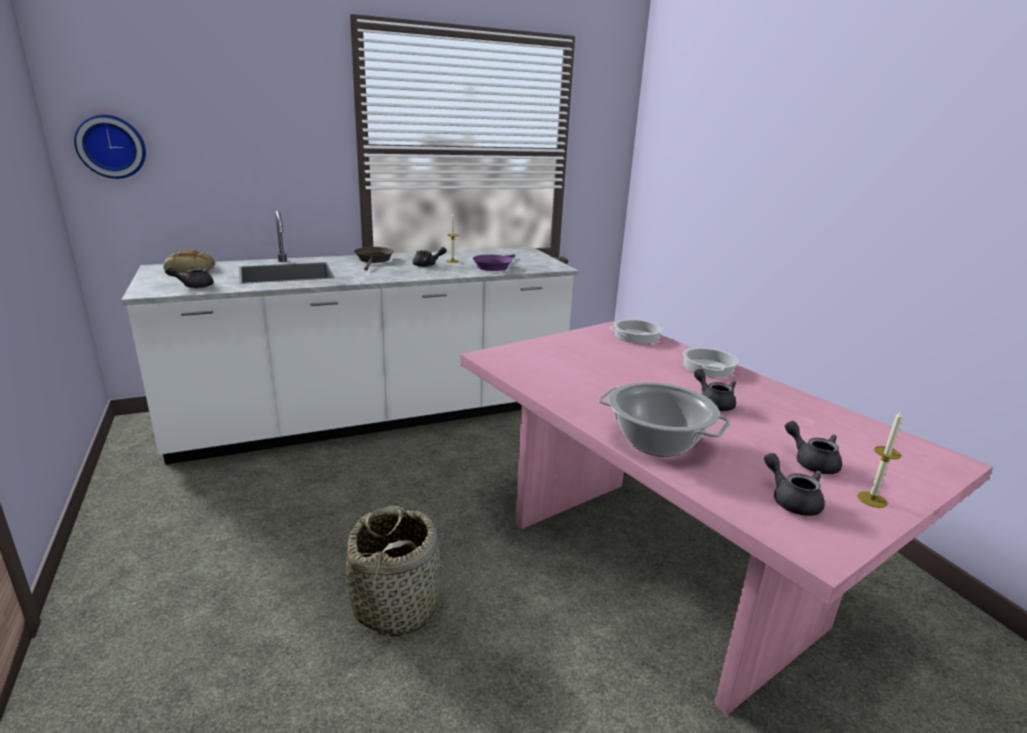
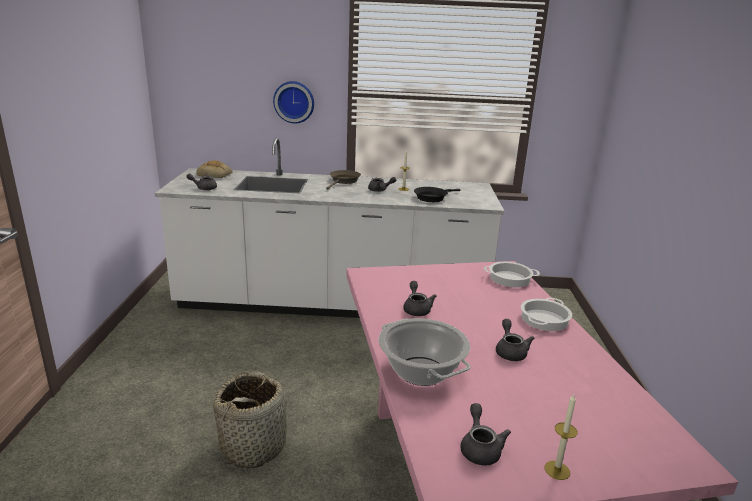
camera: 25 degrees right, 0 degrees up
(111, 146) = (183, 86): wall clock -> wall clock (294, 102)
(494, 266) = (432, 198): purple frying pan -> black frying pan
(811, 462) = (540, 423): grey teapot -> grey teapot (416, 309)

